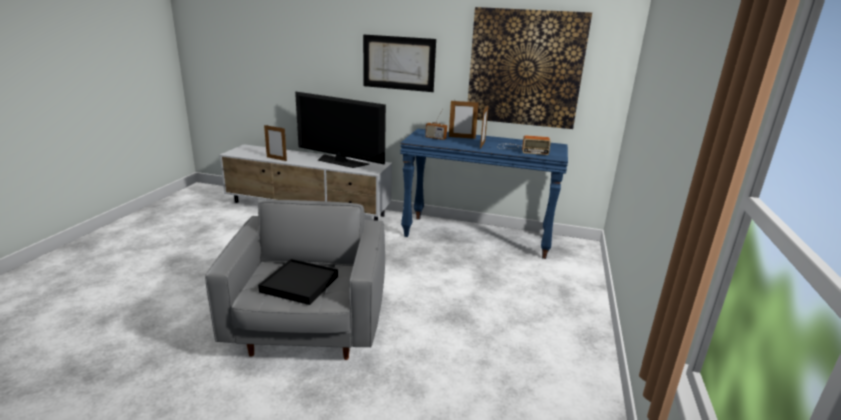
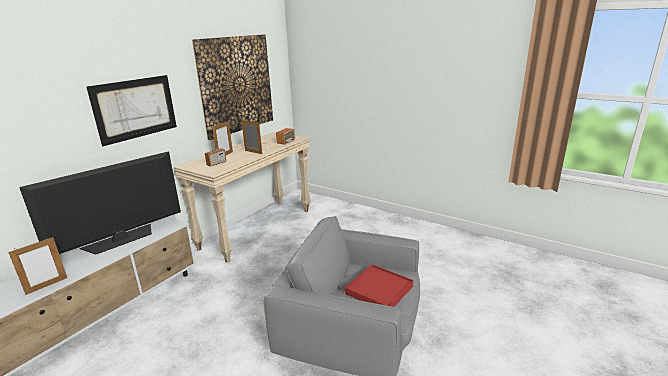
camera: 70 degrees left, 0 degrees up
(300, 284) = (379, 290): black tray -> red tray
(477, 236) = (257, 228): blue console table -> beige console table

